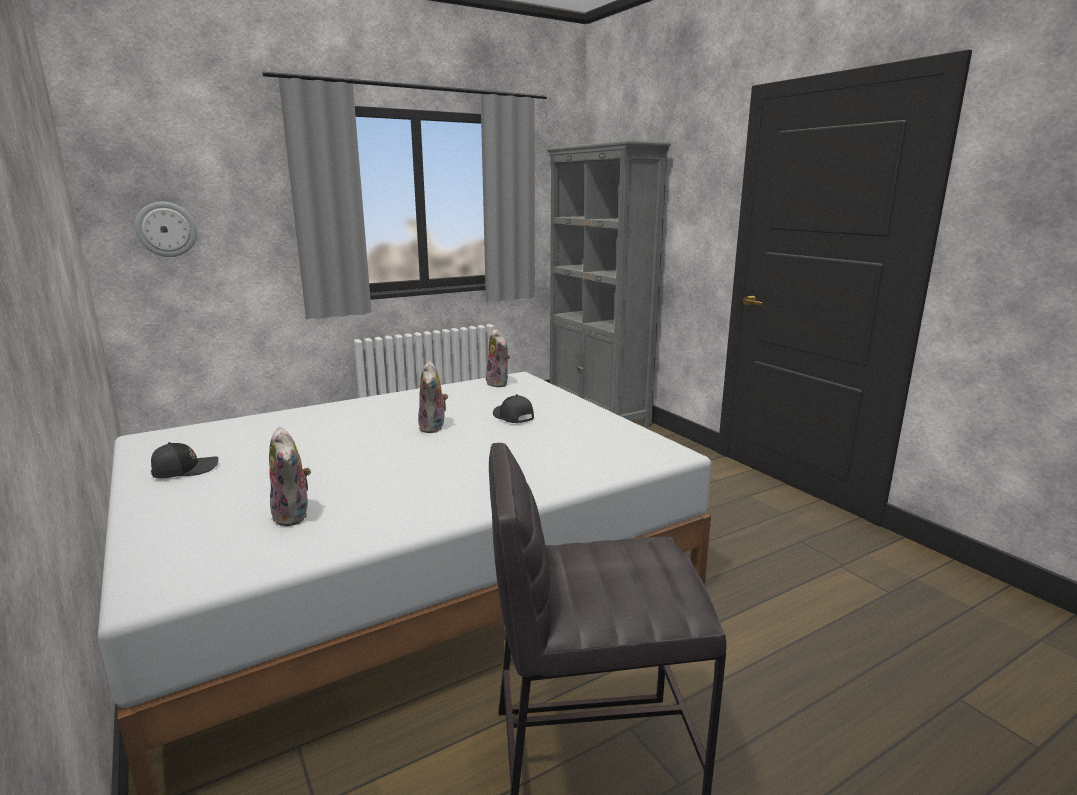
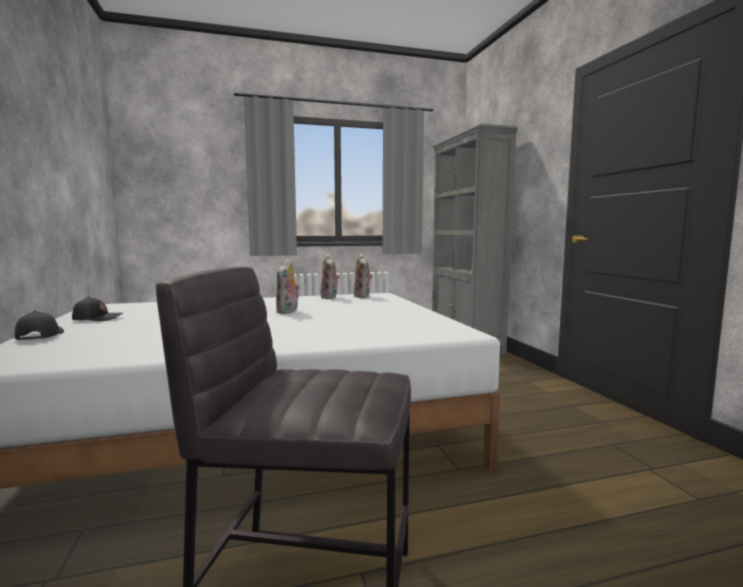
camera: 15 degrees right, 10 degrees down
(166, 229) = (167, 191): wall clock -> none
(294, 516) = (129, 342): plush toy -> plush toy (330, 297)
(512, 417) = (353, 310): black cap -> black cap (39, 336)

